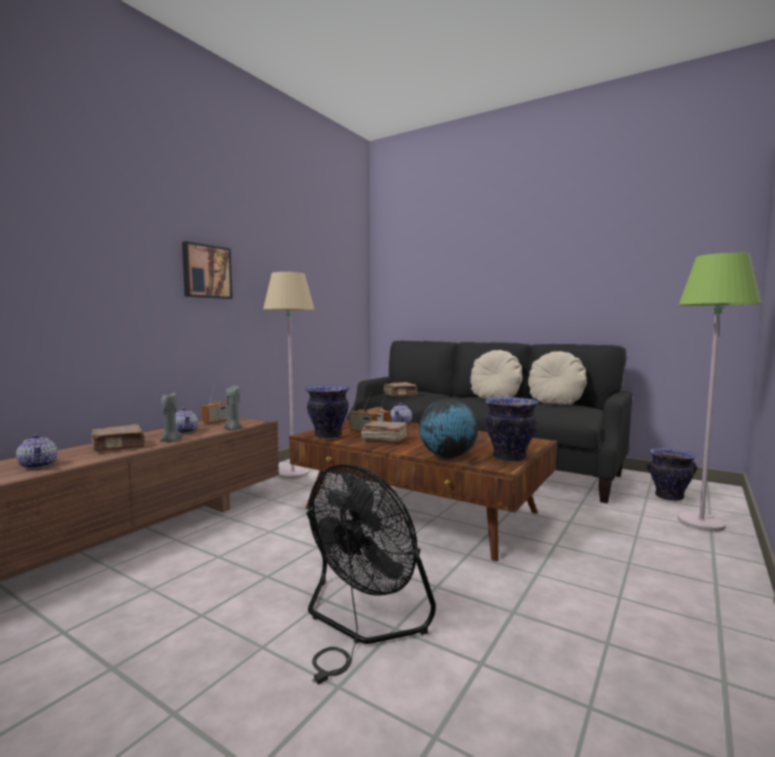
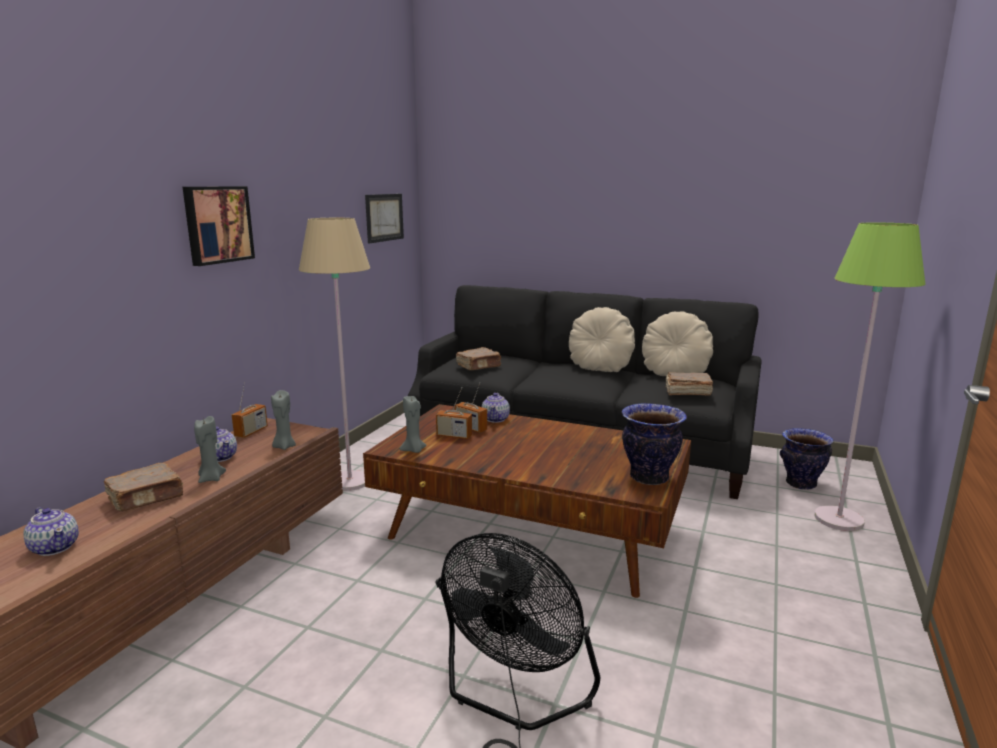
camera: 10 degrees left, 10 degrees up
(327, 436) = (414, 450): vase -> grey candle
(340, 290) = (384, 217): none -> picture
(384, 439) = (488, 452): brown book -> brown book (687, 392)
(447, 456) = (577, 480): globe -> none

